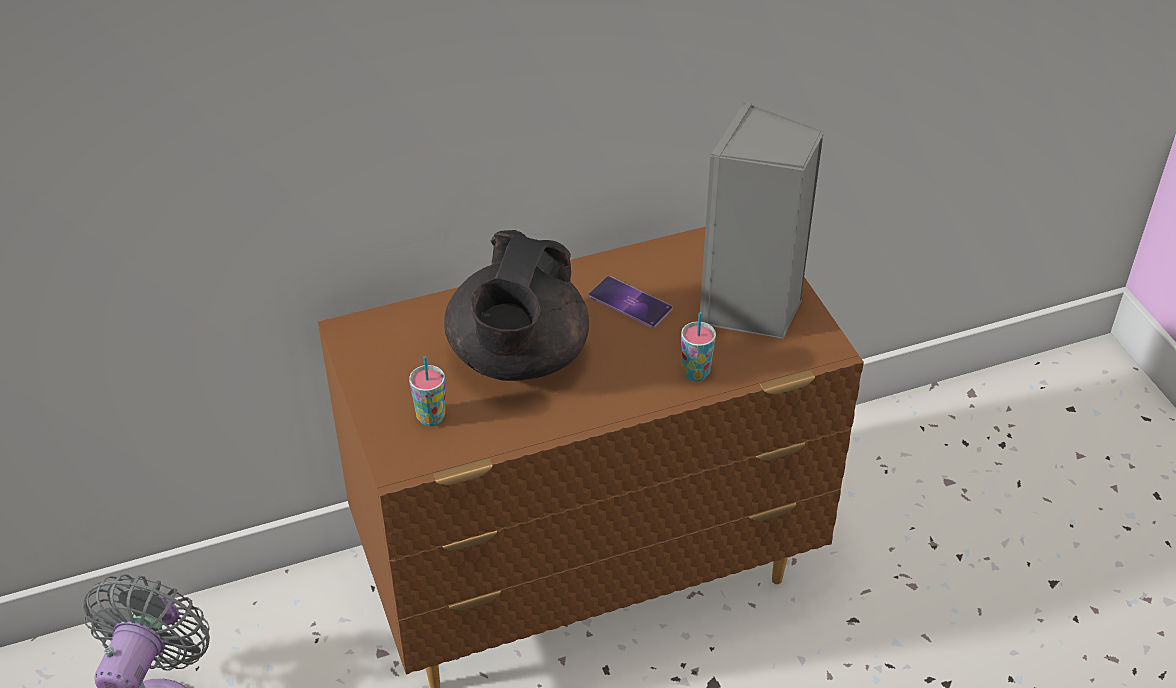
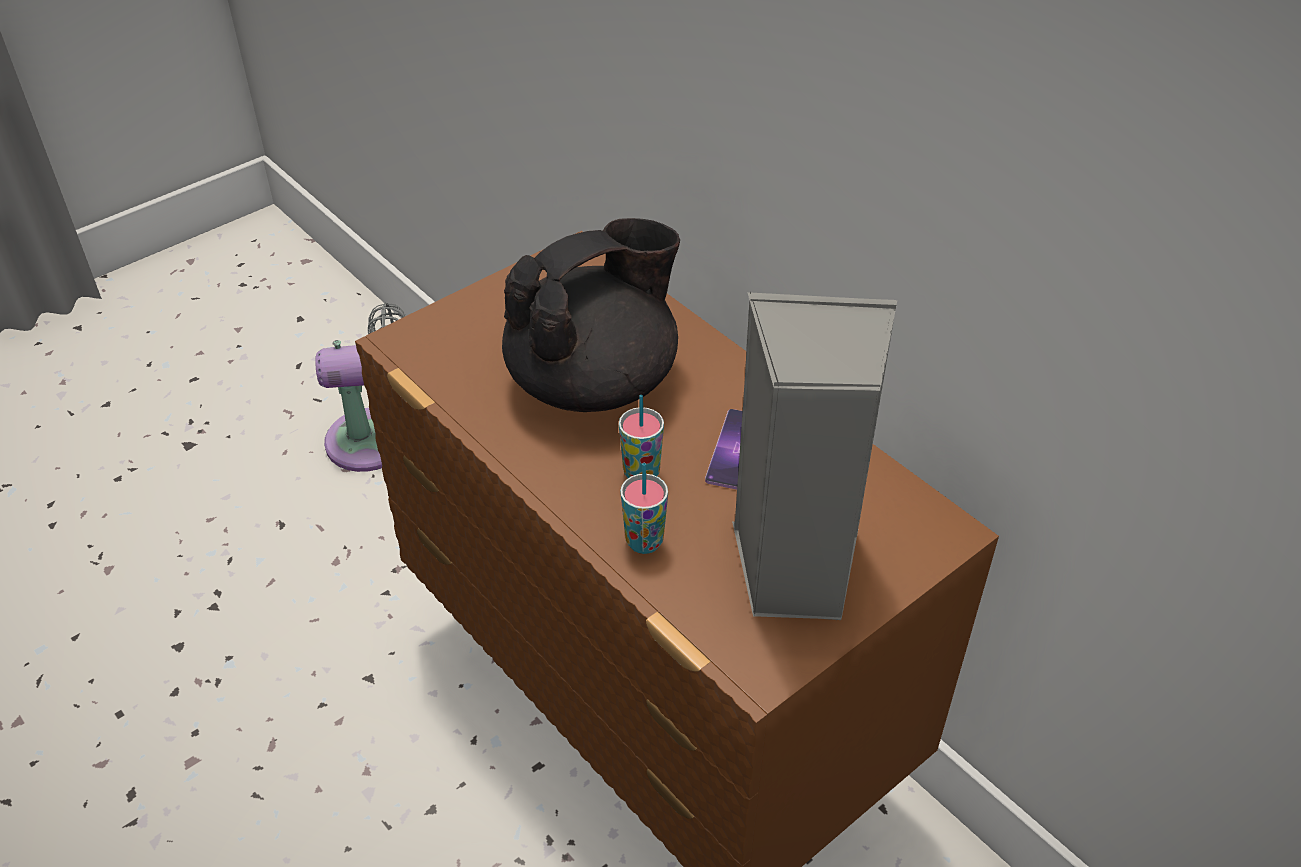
camera: 70 degrees right, 0 degrees up
(431, 417) = (476, 343): cup -> cup (641, 474)
(517, 358) = (595, 382): black teapot -> black teapot turned 150 degrees clockwise

